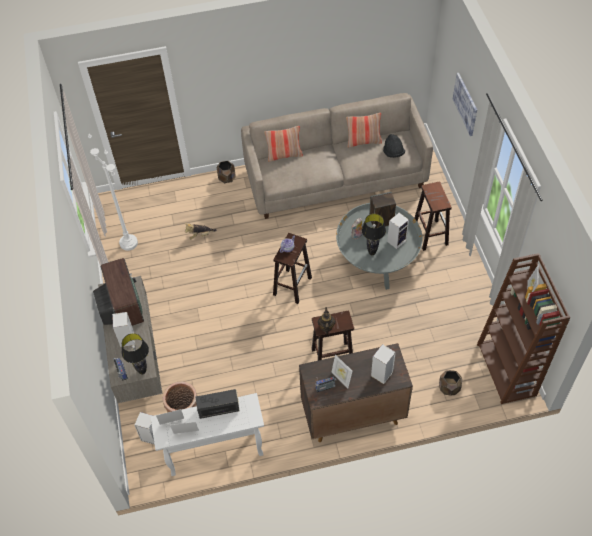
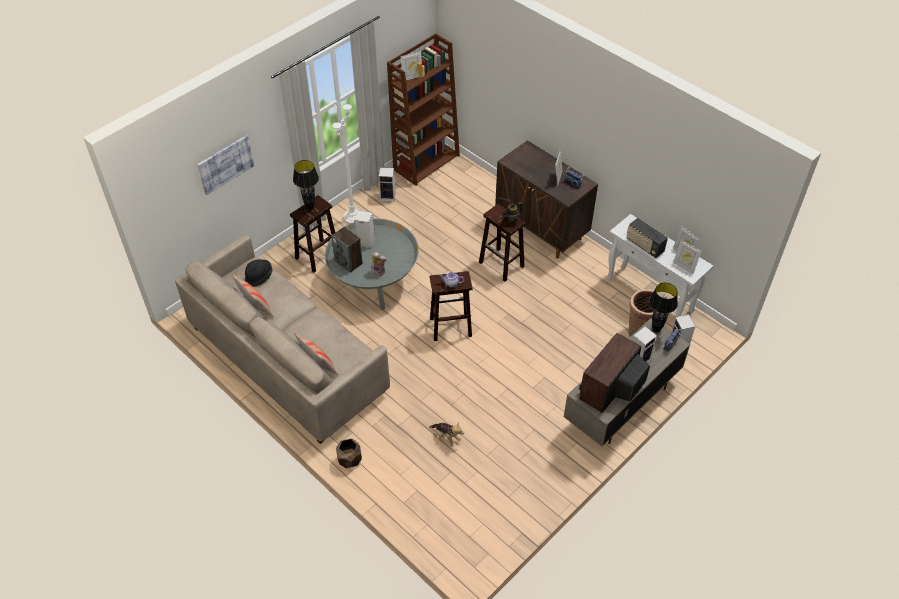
camera: 125 degrees left, 5 degrees down
(129, 243) = (505, 500): white floor lamp -> white floor lamp (353, 218)
(371, 253) = (392, 253): black table lamp -> black table lamp (310, 208)
(382, 375) = (533, 158): speaker -> speaker (388, 196)
(449, 388) = (470, 186): brown planter -> none

